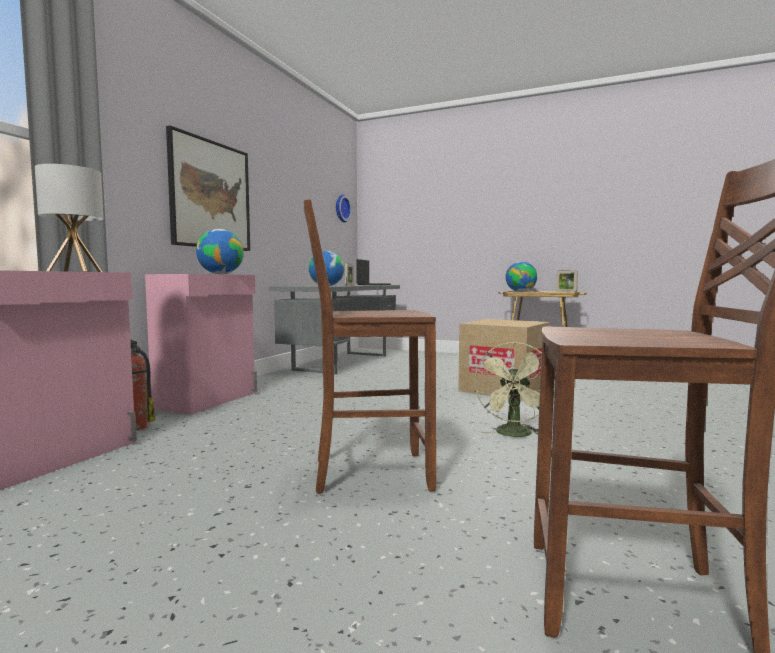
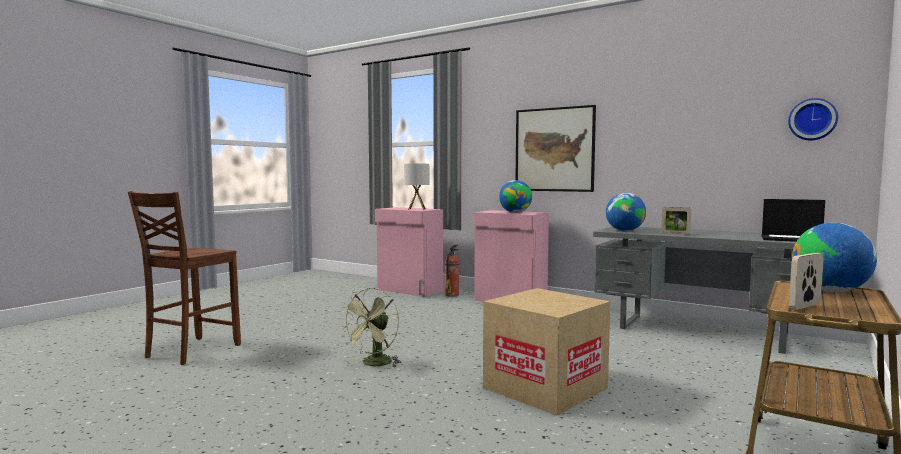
camera: 100 degrees right, 0 degrees up
(368, 473) = (342, 328): brown chair -> none
(514, 435) = (374, 364): green fan -> green fan turned 90 degrees counterclockwise

